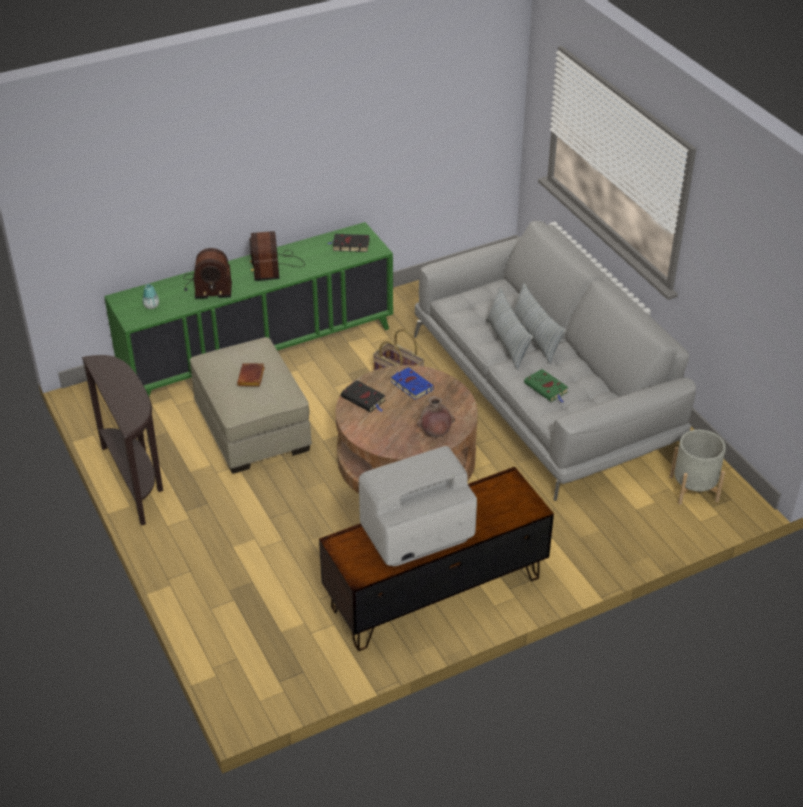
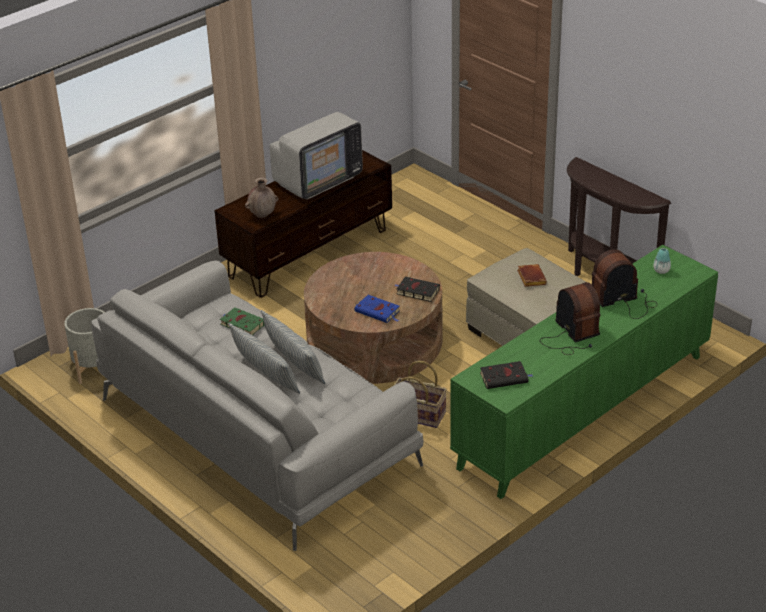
camera: 165 degrees right, 5 degrees down
(435, 434) = (337, 276): brown vase -> brown vase (263, 215)

